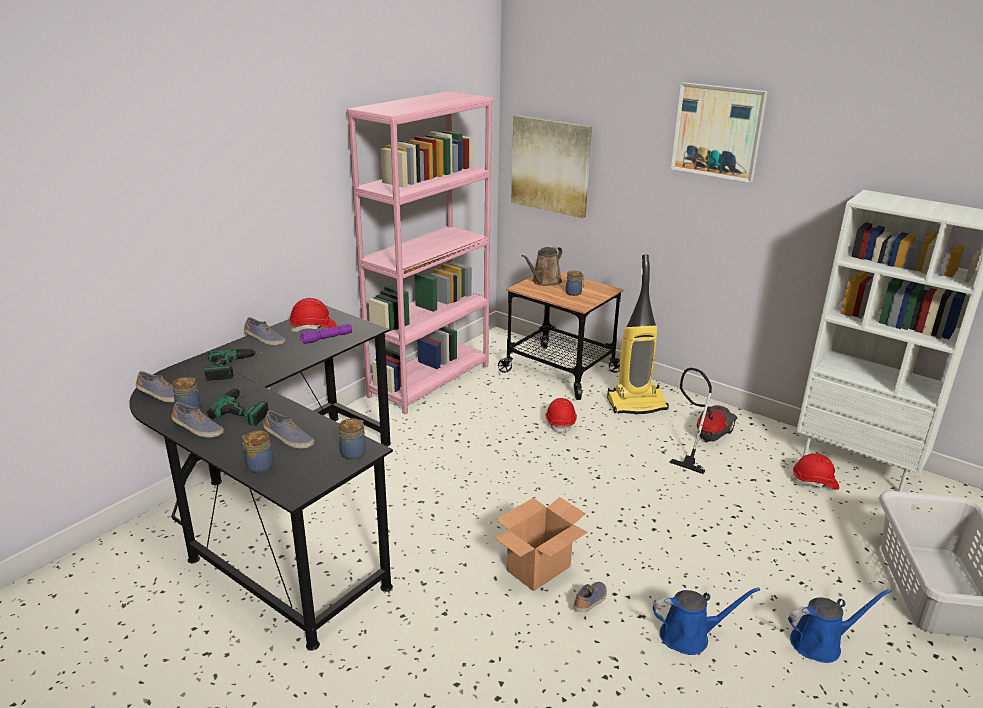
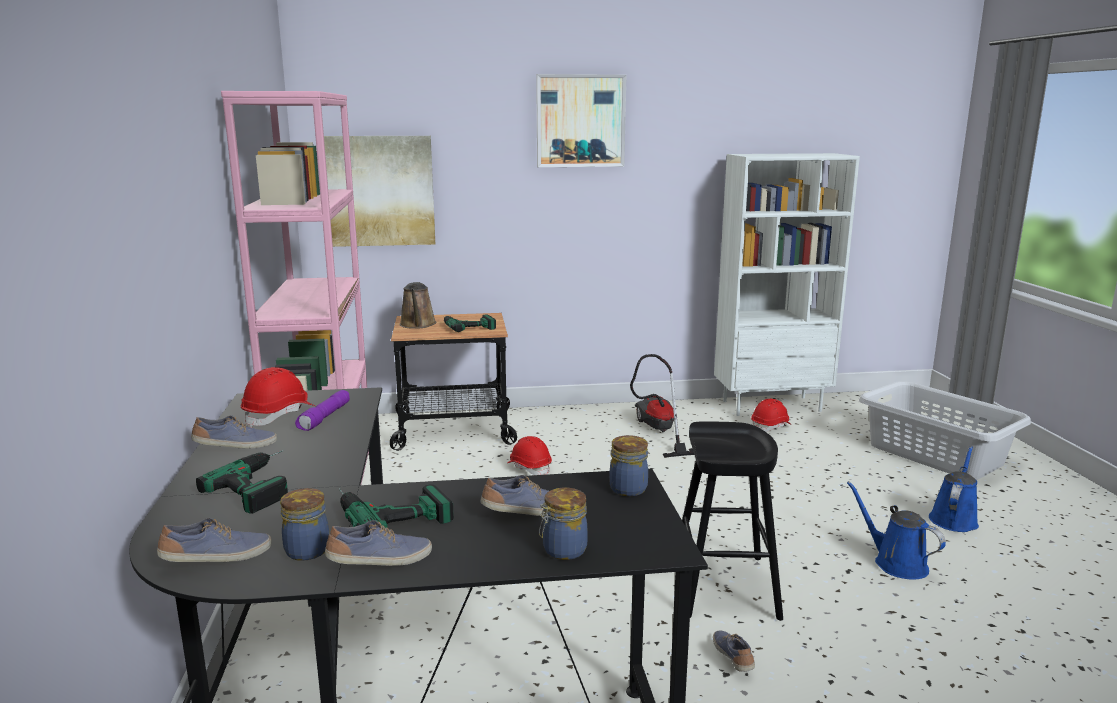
camera: 45 degrees left, 10 degrees down
(538, 569) = (724, 586): cardboard box -> black stool
(574, 293) = (466, 325): jar -> power drill
(590, 602) = (803, 584): shoe -> shoe (733, 658)
(637, 404) = (564, 428): vacuum cleaner -> none
(689, 636) = (896, 563): blue watering can -> blue watering can turned 75 degrees counterclockwise

